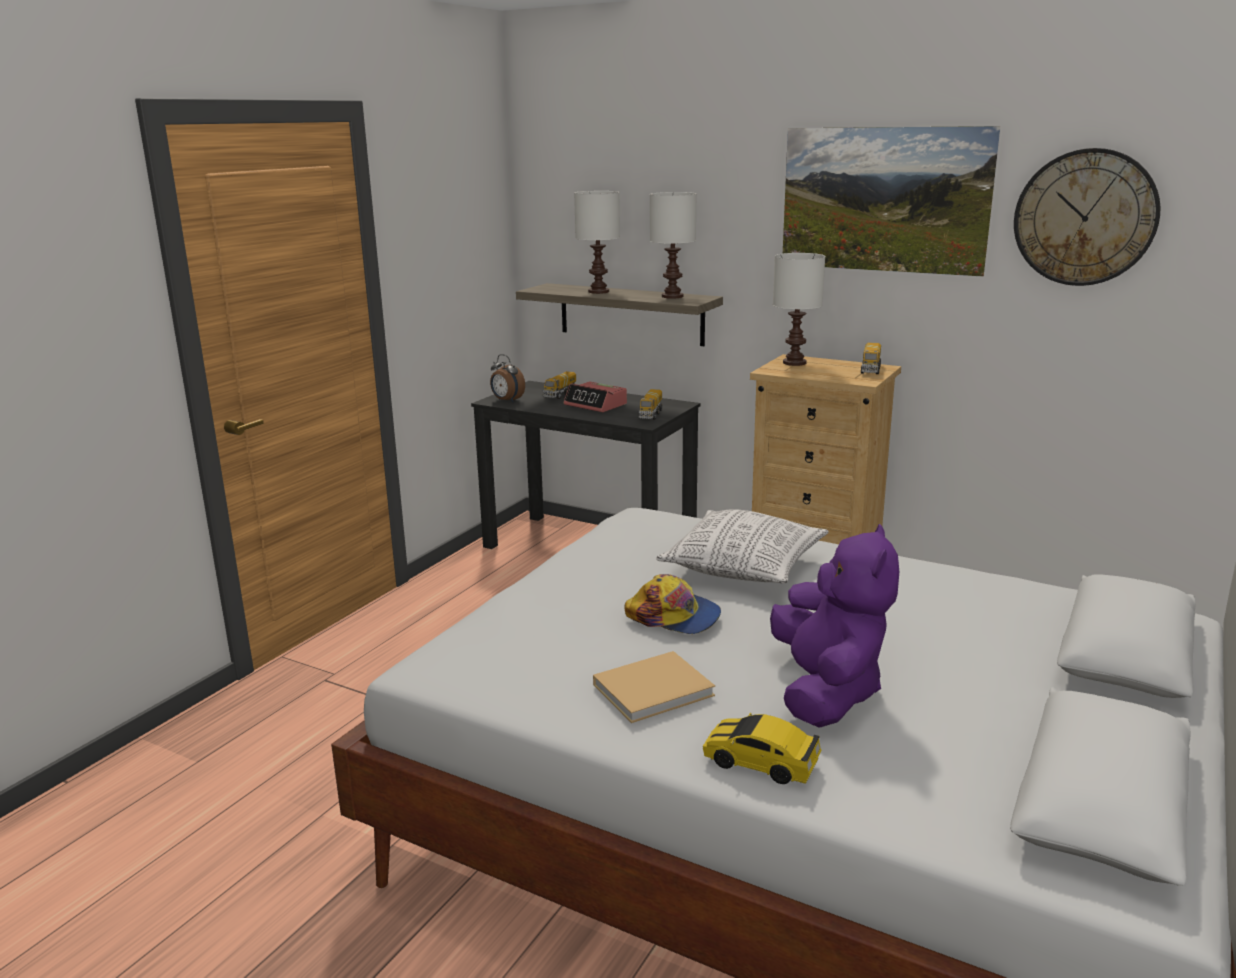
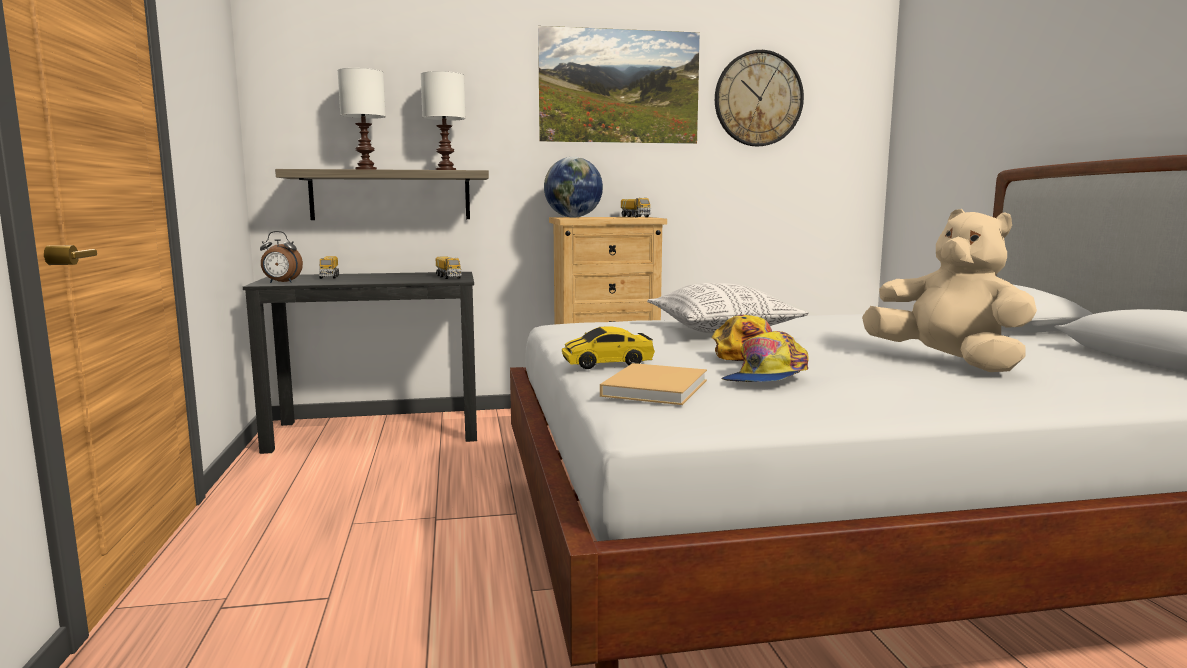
camera: 40 degrees left, 10 degrees down
(596, 405) = (382, 277): alarm clock -> none
(607, 651) = (766, 377): none -> cap
(656, 689) = (863, 384): beige book -> beige book (656, 387)
(760, 763) = (1030, 396): toy car -> toy car (607, 363)
(793, 363) = (573, 217): white table lamp -> globe
(826, 691) = (947, 362): purple plush toy -> beige plush toy

